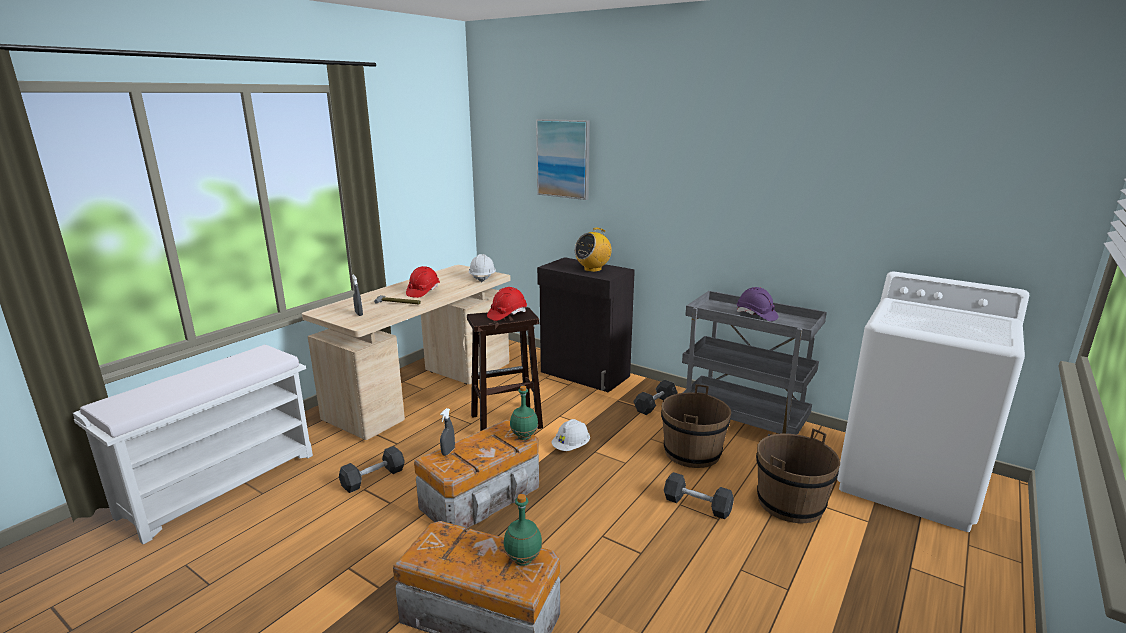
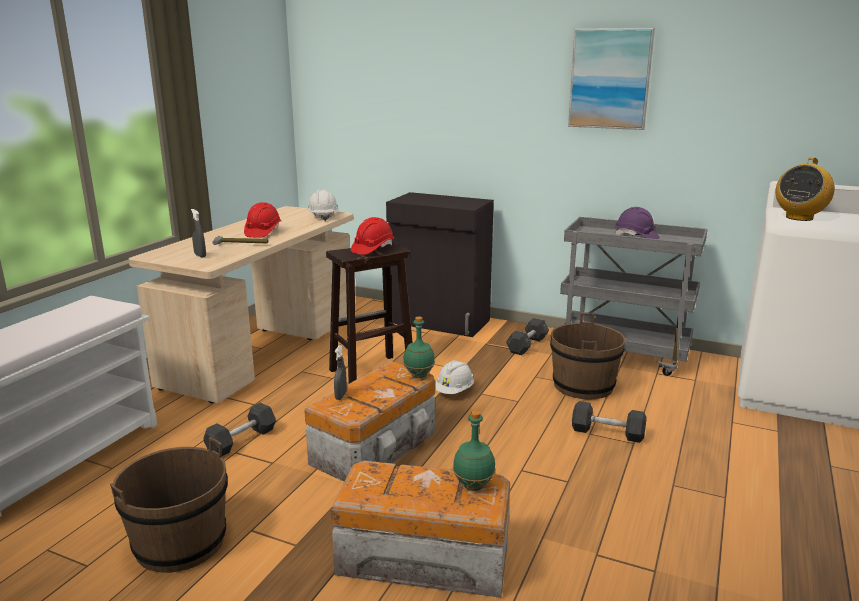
camera: 10 degrees left, 0 degrees up
(563, 158) = (406, 80): picture -> picture (610, 79)
(593, 269) = (449, 201): radio -> radio (799, 217)
(790, 503) = (698, 422): brown bucket -> brown bucket (180, 543)

